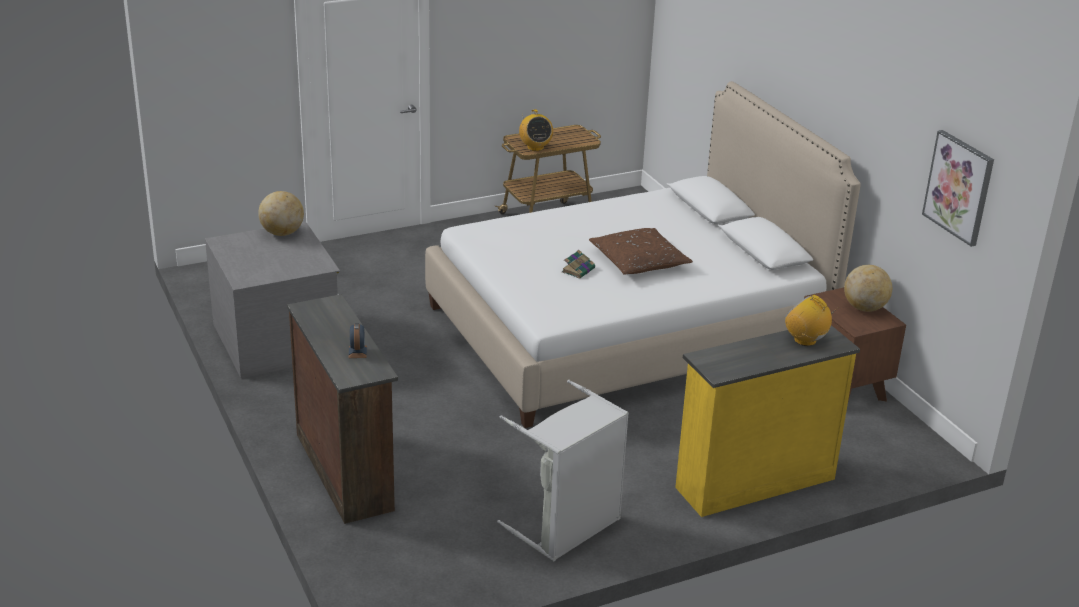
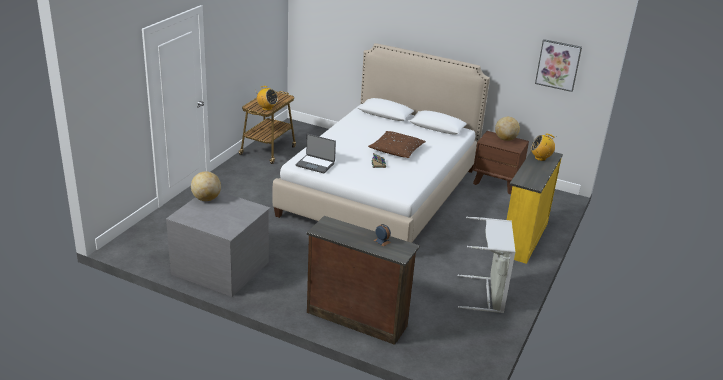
camera: 40 degrees left, 0 degrees up
(486, 240) = (315, 164): none -> laptop

